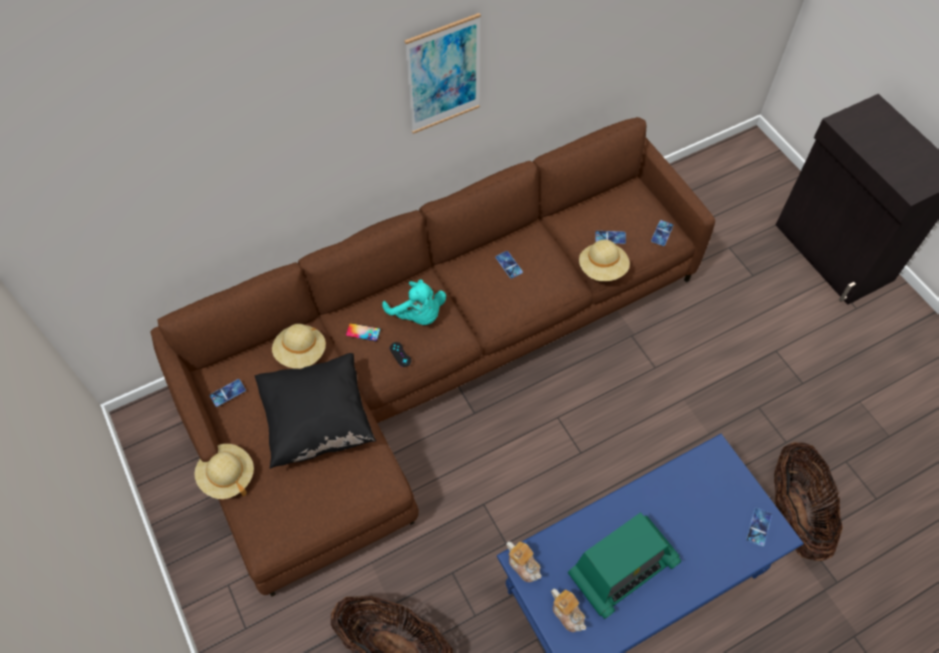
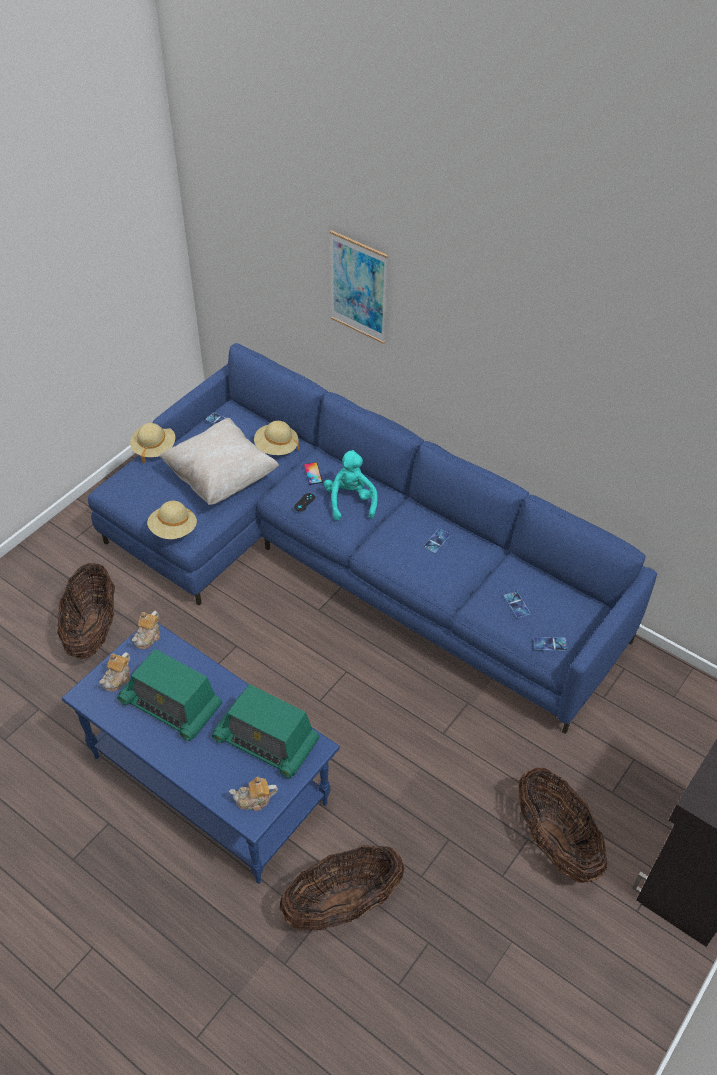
camera: 65 degrees right, 10 degrees down
(318, 421) = (221, 478): black pillow -> beige pillow
(418, 314) = (350, 501): turquoise plush toy -> turquoise plush toy turned 150 degrees clockwise
(430, 362) = (351, 562): brown sofa -> blue sofa
(443, 75) = (486, 345): picture -> picture (359, 287)
(602, 269) = (476, 610): beige hat -> beige hat (173, 530)
(696, 493) = (266, 741): none -> radio
(758, 527) = (254, 800): phone -> teapot
(784, 333) = (555, 842): none -> basket

